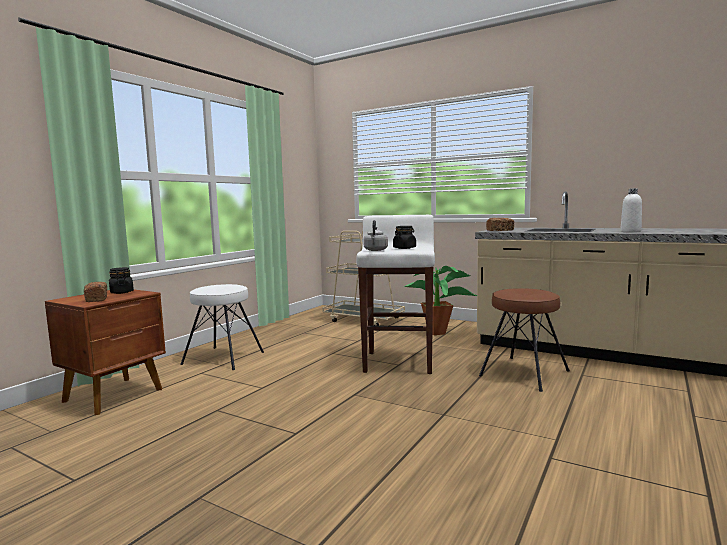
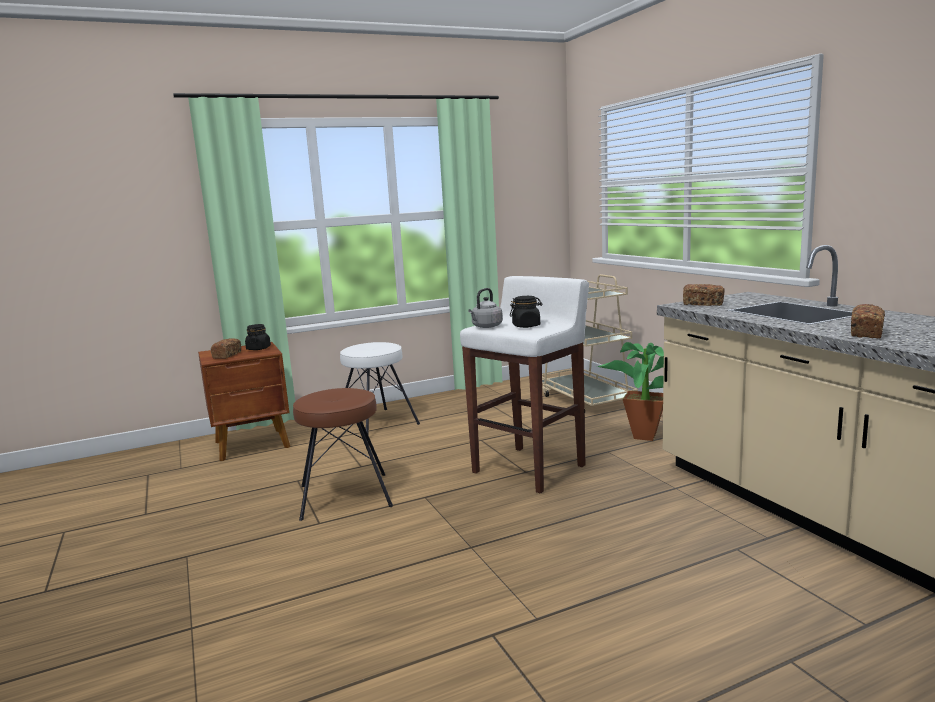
camera: 35 degrees right, 5 degrees up
(523, 373) = (656, 523): brown stool -> brown stool (344, 495)
(630, 231) = (866, 333): white bottle -> bread

